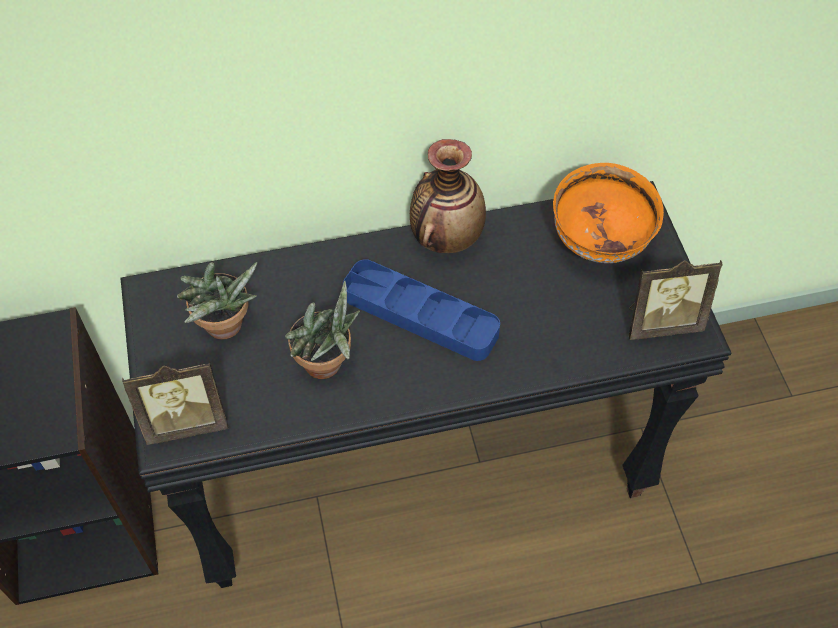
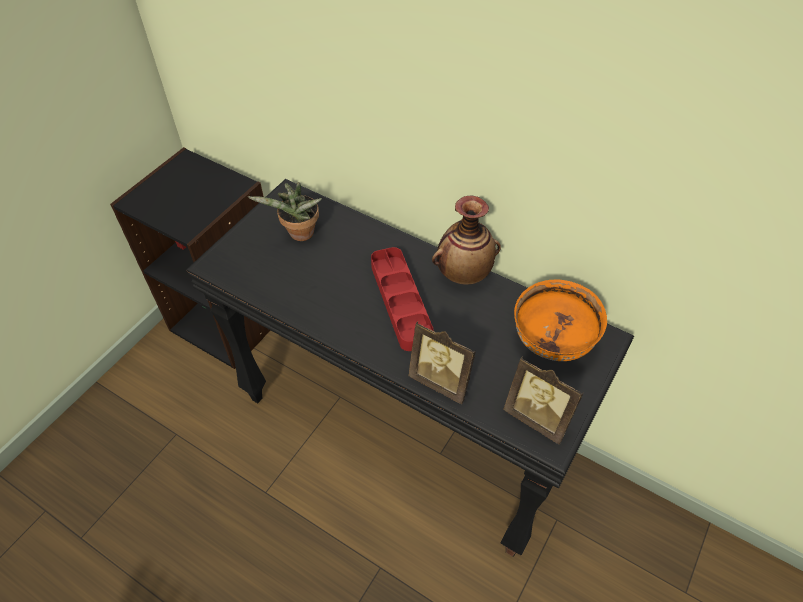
camera: 45 degrees right, 5 degrees down
(186, 421) = (232, 262): picture frame -> picture frame (442, 381)
(328, 366) = (324, 289): potted plant -> none
(420, 315) = (400, 301): blue tray -> red tray

